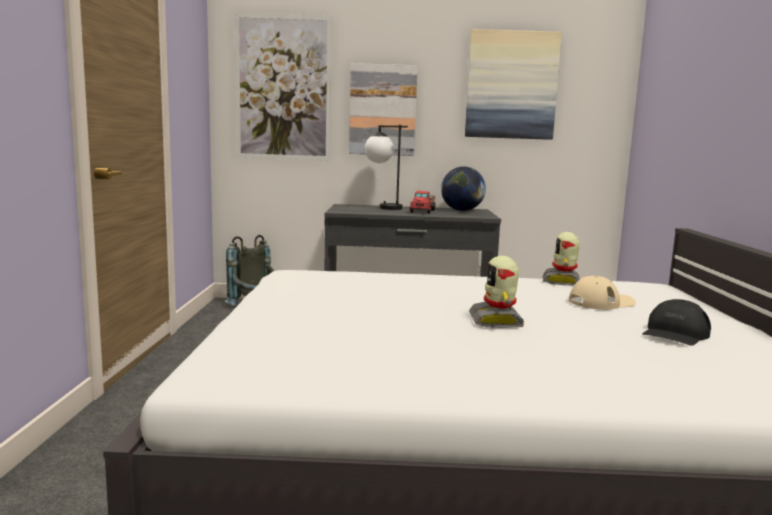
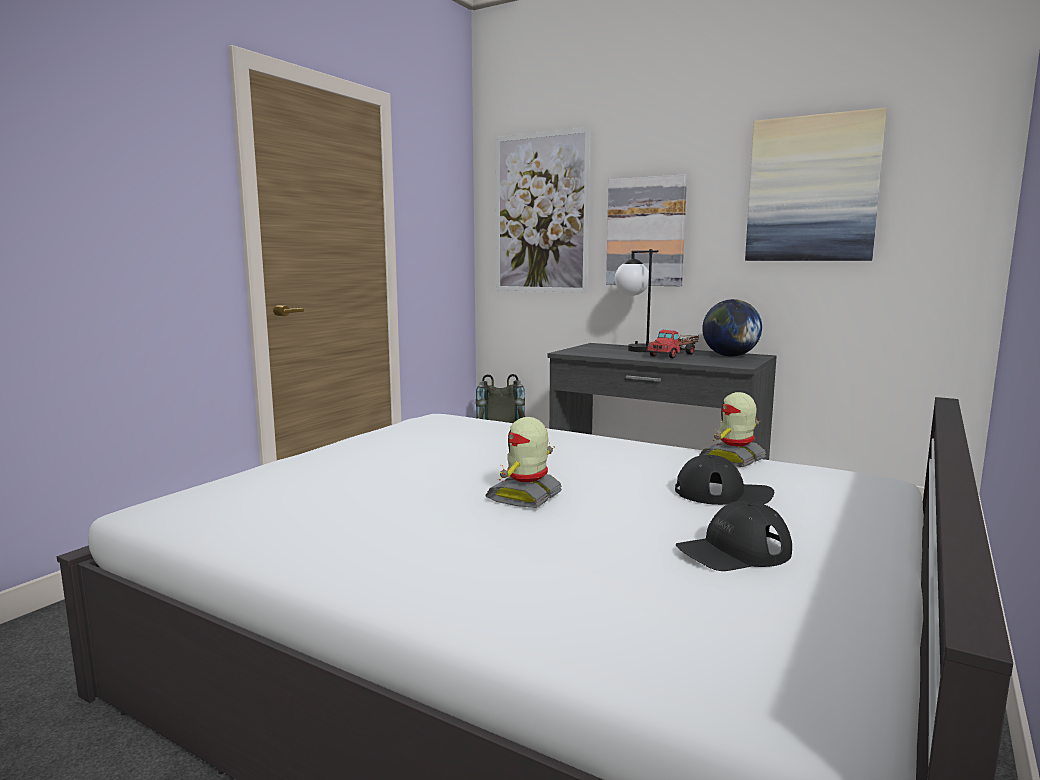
camera: 30 degrees right, 0 degrees up
(601, 302) = (723, 493): beige cap -> black cap

